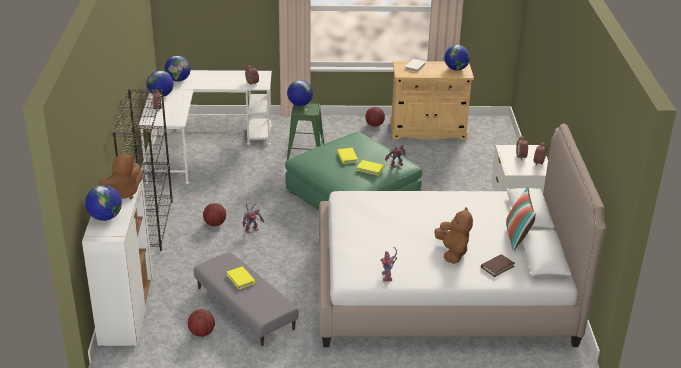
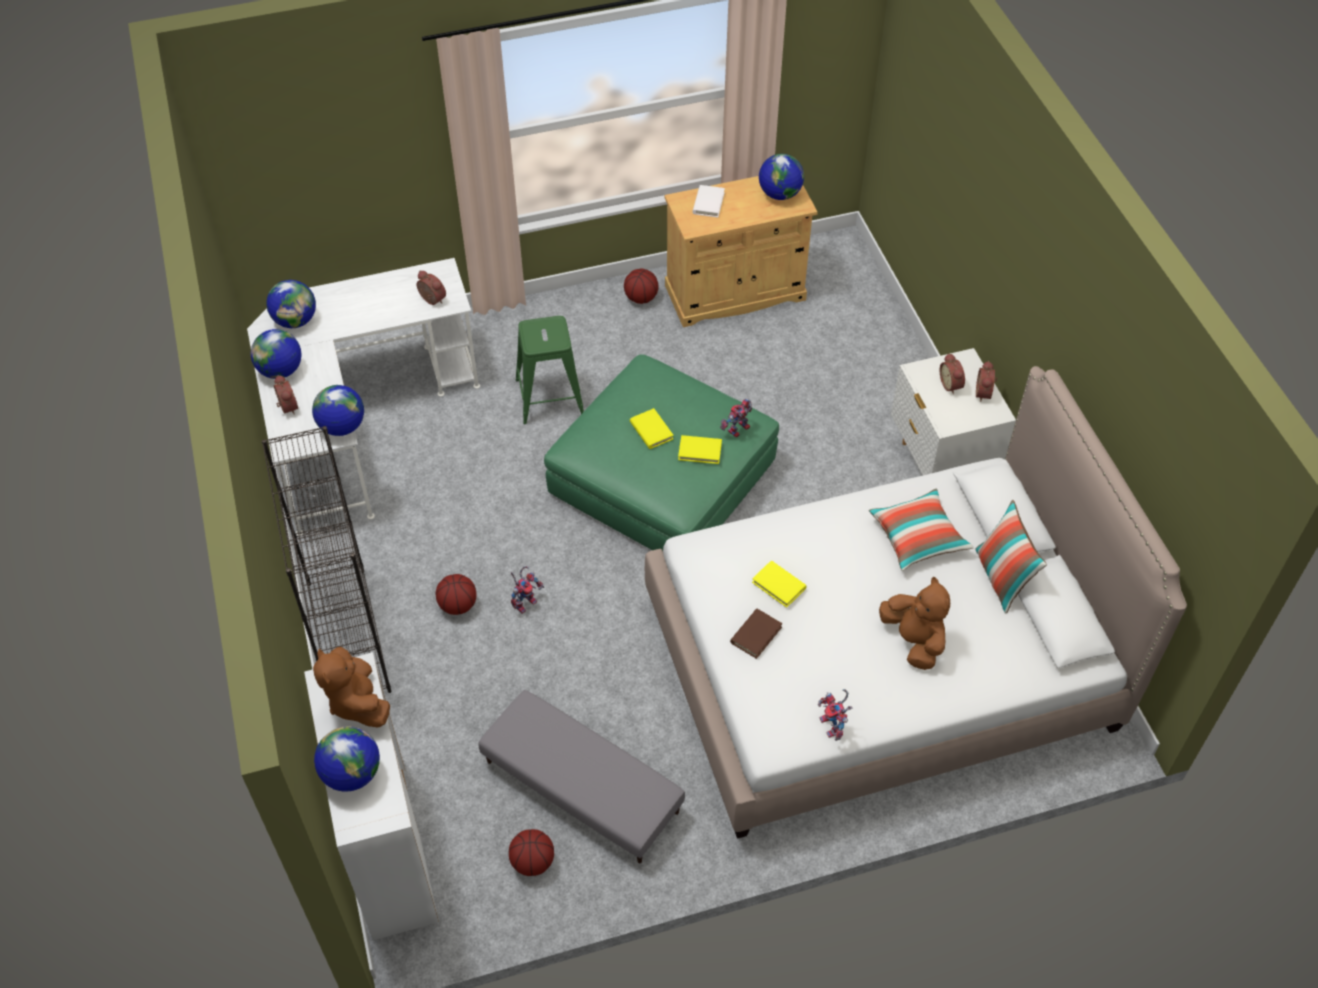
camera: 15 degrees left, 20 degrees up
(123, 193) = (357, 702): brown plush toy -> brown plush toy turned 120 degrees clockwise
(241, 279) = (569, 751): yellow book -> yellow book (779, 585)
(300, 104) = (530, 326): globe -> globe (342, 427)
(474, 213) = (917, 537): none -> pillow
(497, 267) = (993, 656): brown book -> brown book (756, 635)

